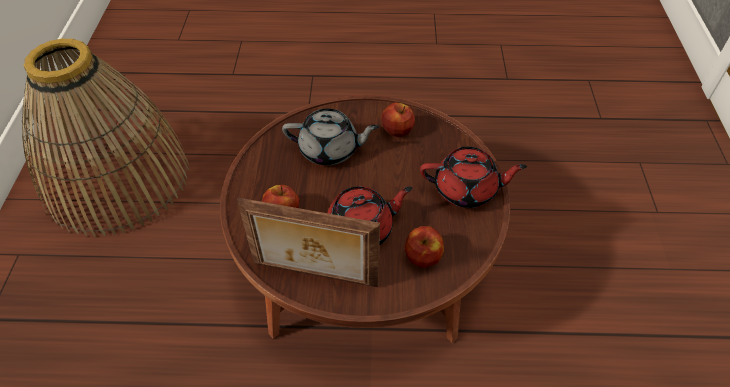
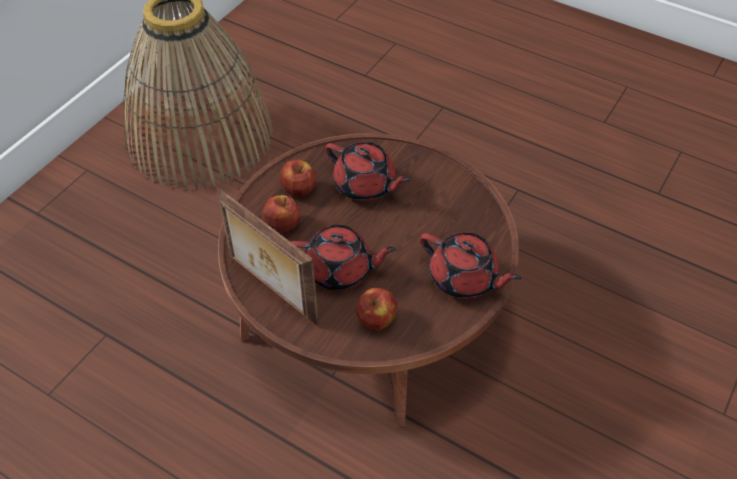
camera: 30 degrees right, 0 degrees up
(330, 150) = (365, 186): grey teapot -> red teapot
(397, 130) = (442, 193): apple -> apple (298, 189)

